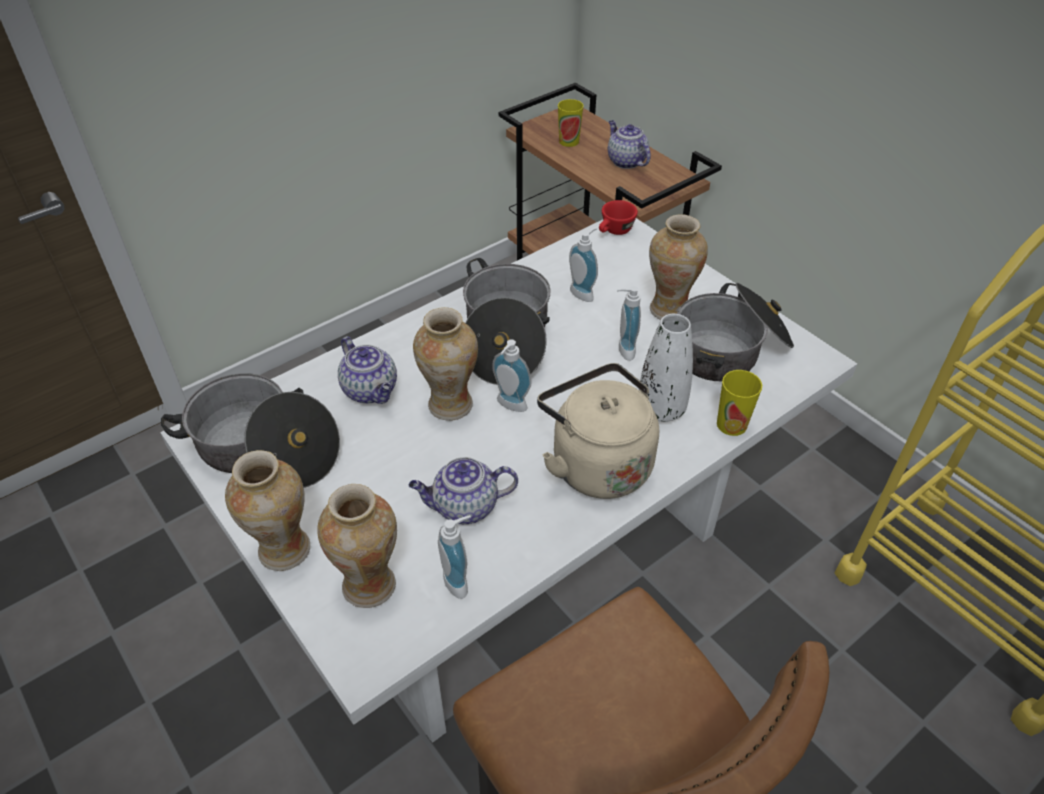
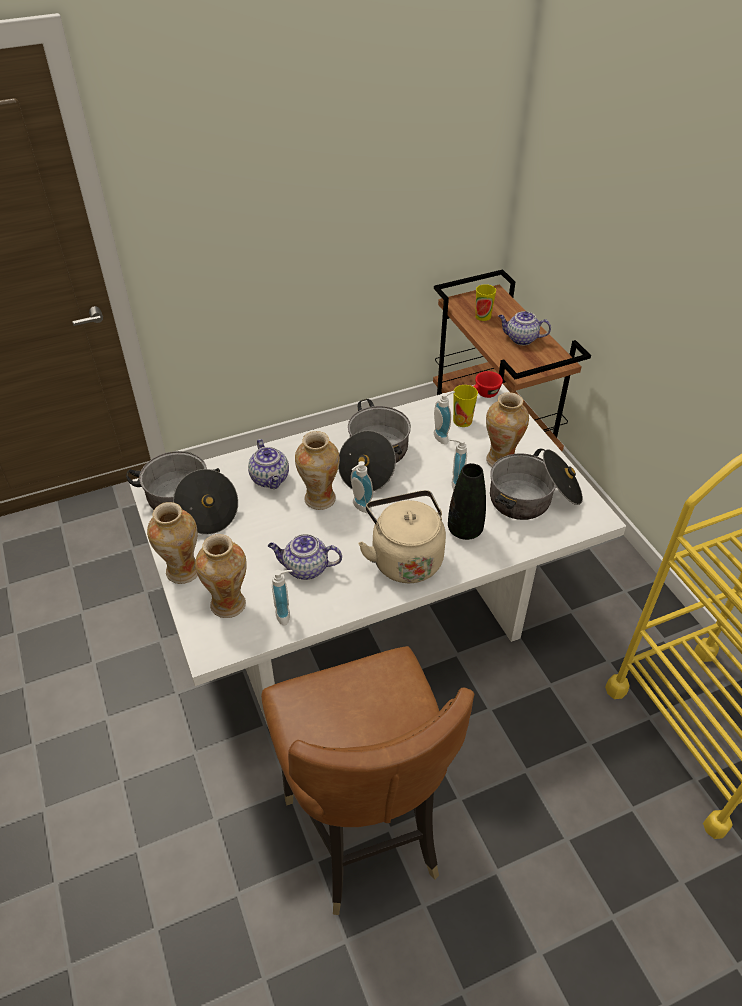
camera: 15 degrees right, 0 degrees up
(625, 161) = (521, 339): teapot -> teapot turned 60 degrees counterclockwise
(661, 409) = (465, 530): white vase -> black vase
(731, 424) = (511, 551): cup -> cup (462, 421)

